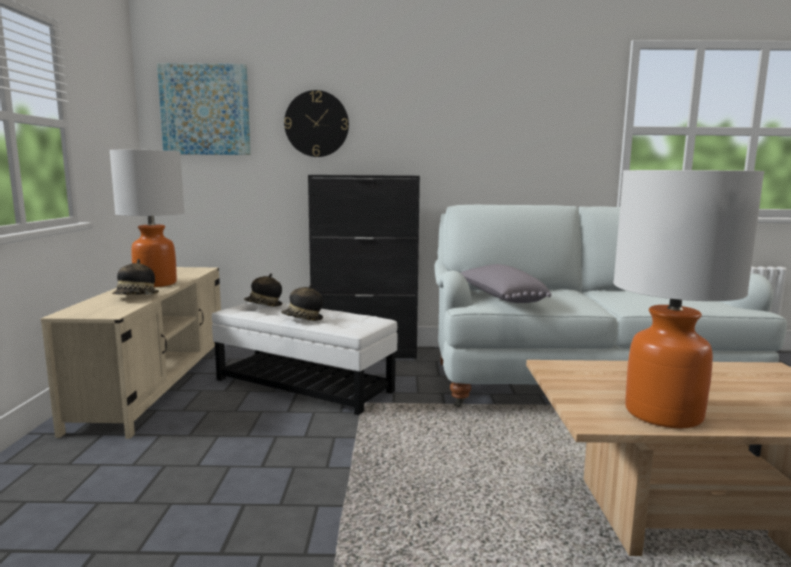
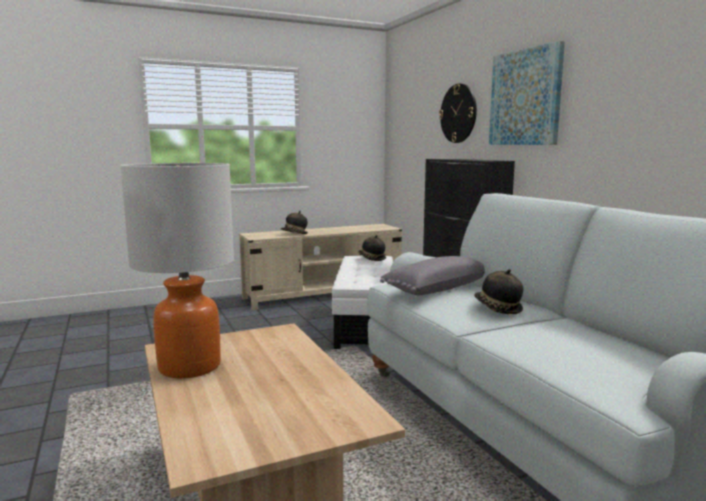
camera: 65 degrees right, 0 degrees up
(155, 284) = (332, 230): table lamp -> none
(205, 110) = (408, 108): picture -> picture (525, 97)
(302, 319) = (350, 270): hat -> hat (497, 308)

